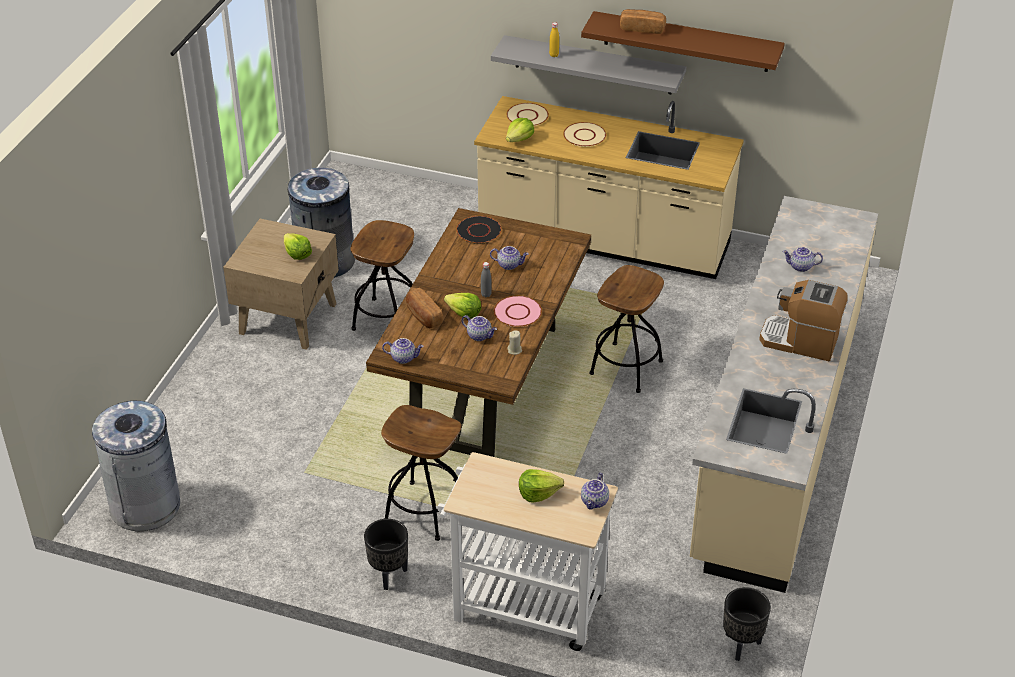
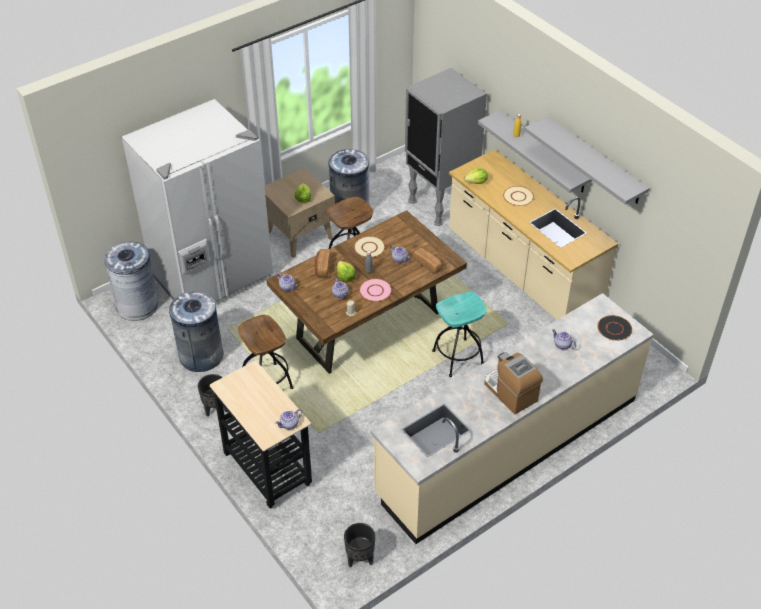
camera: 35 degrees right, 5 degrees up
(218, 420) = (212, 276): none -> white fridge
(302, 522) = (201, 356): none -> grey trash can
(434, 208) = (440, 204): none -> grey cabinet
(479, 231) = (404, 230): black plate -> black plate (614, 329)
(526, 608) = (266, 468): white cart -> black cart
(527, 116) = (496, 169): beige plate -> beige plate (369, 247)
(538, 493) = (265, 403): lettuce -> none
(626, 367) = (457, 357): brown stool -> turquoise stool
(642, 28) = (565, 140): bread -> bread (428, 264)
(686, 42) = (594, 161): brown shelf -> grey shelf

